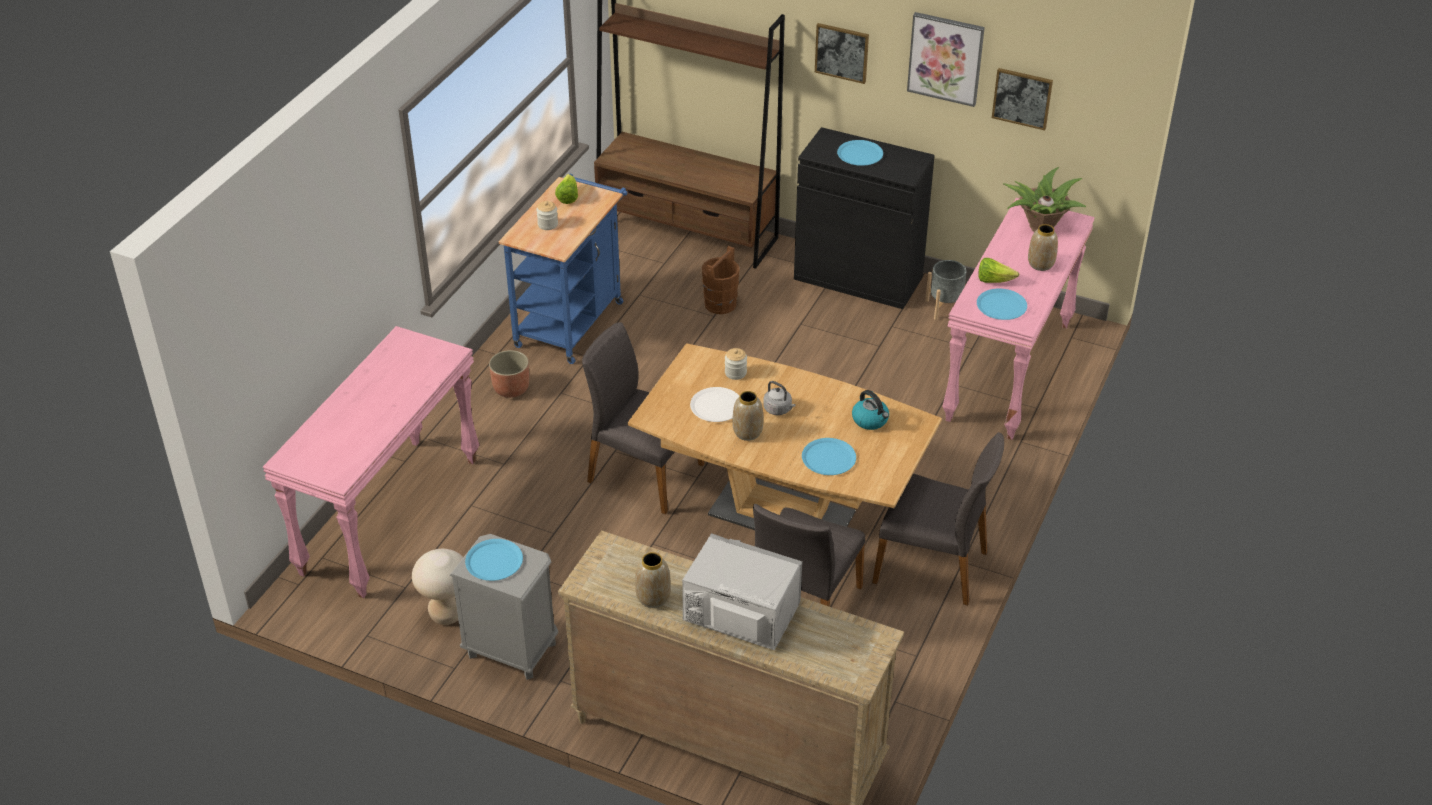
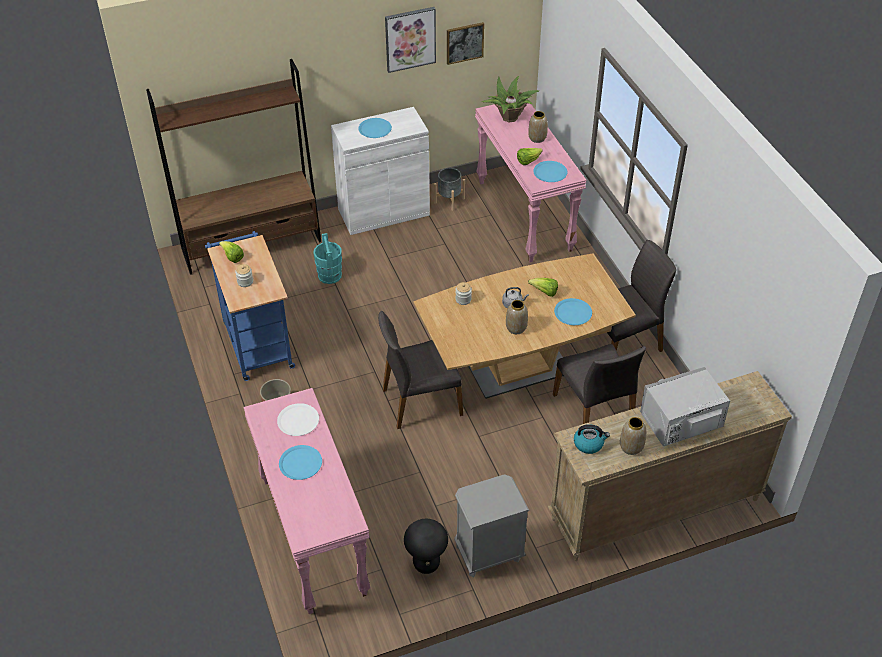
camera: 45 degrees left, 5 degrees up
(447, 614) = (426, 564): beige stool -> black stool
(494, 561) = (484, 501): blue plate -> blue plate (300, 463)
(716, 406) = (480, 325): white plate -> white plate (298, 420)
(720, 304) = (330, 275): brown bucket -> turquoise bucket
(828, 420) = (544, 292): none -> lettuce
(842, 52) = (336, 67): picture -> none
(858, 278) = (383, 212): black cabinet -> white cabinet
(870, 420) = (564, 278): kettle -> kettle (589, 444)

